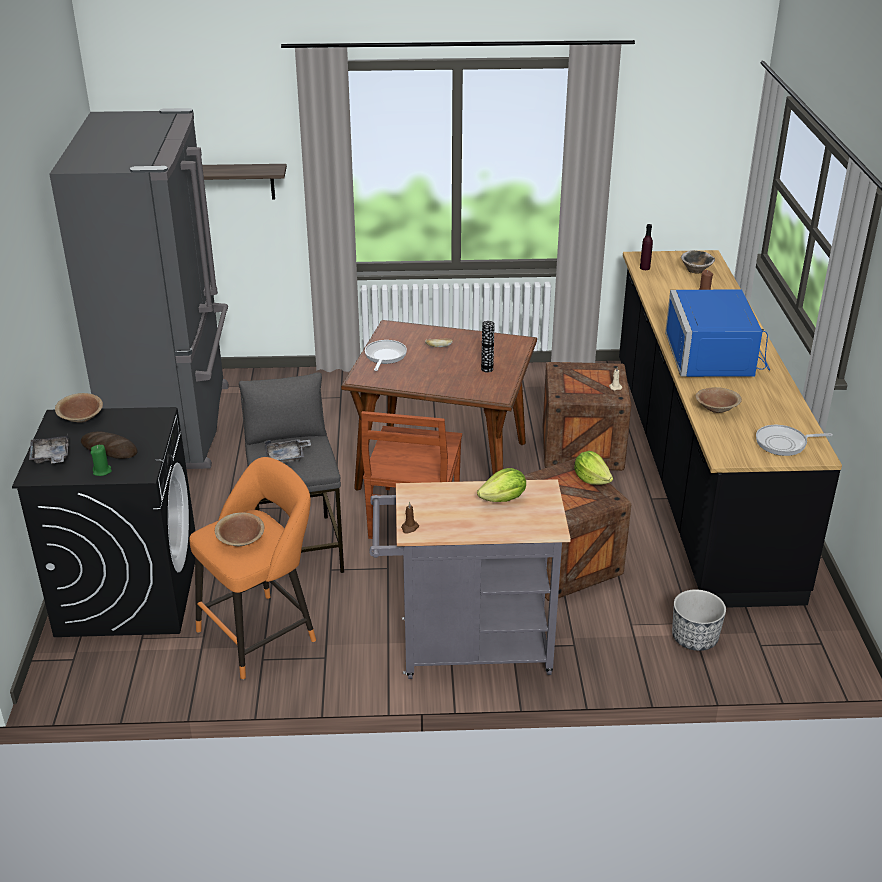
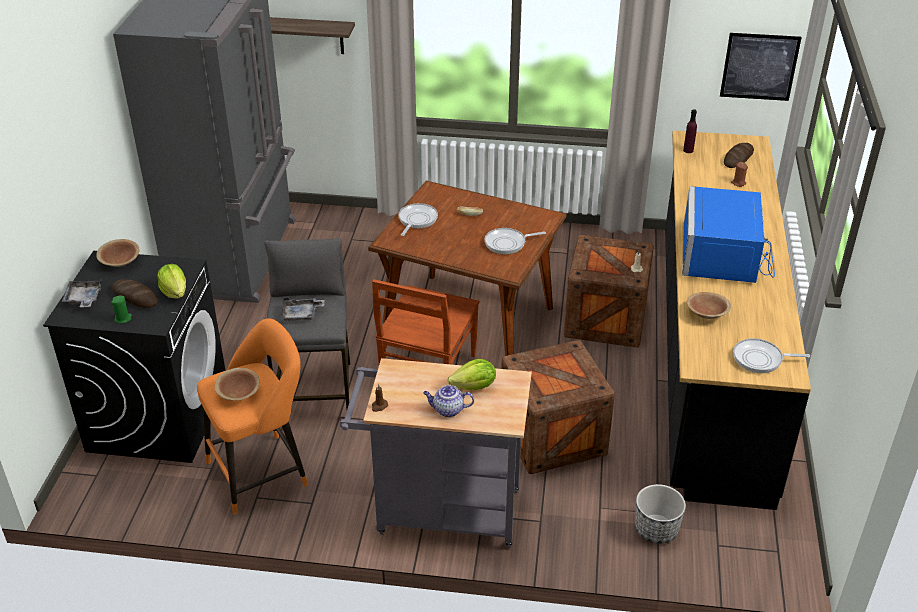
camera: 10 degrees right, 5 degrees up
(483, 524) = (448, 410): none -> teapot
(487, 369) = (508, 243): vase -> frying pan
(591, 479) = (583, 365): lettuce -> lettuce (175, 292)
(696, 270) = (738, 158): bowl -> bread
(703, 180) = (759, 66): none -> picture

